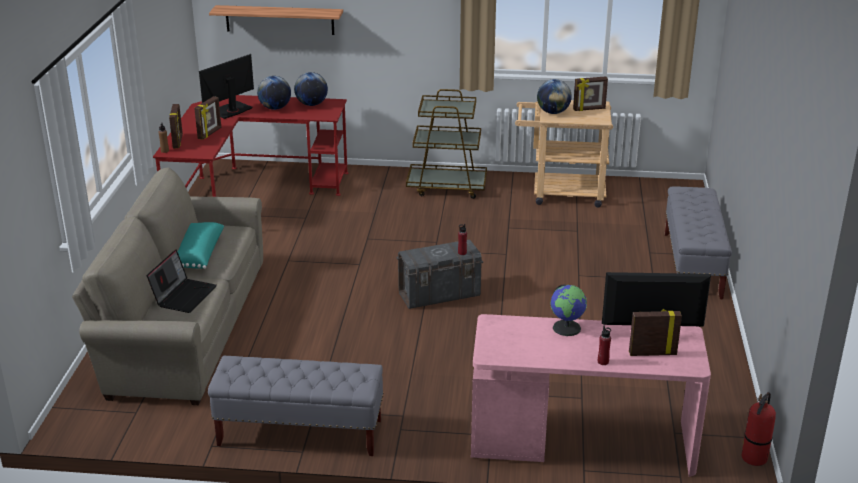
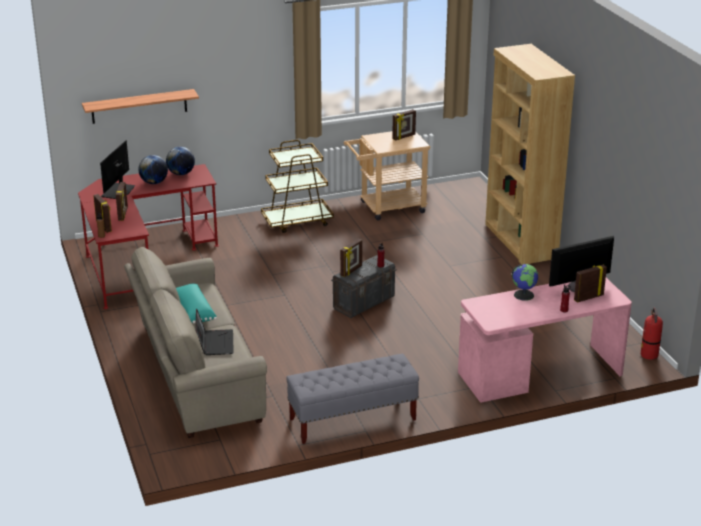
camera: 25 degrees left, 0 degrees up
(423, 251) = (351, 271): none -> picture frame
(553, 112) = (380, 144): globe -> none
(692, 266) = (520, 241): grey bench -> brown bookcase

